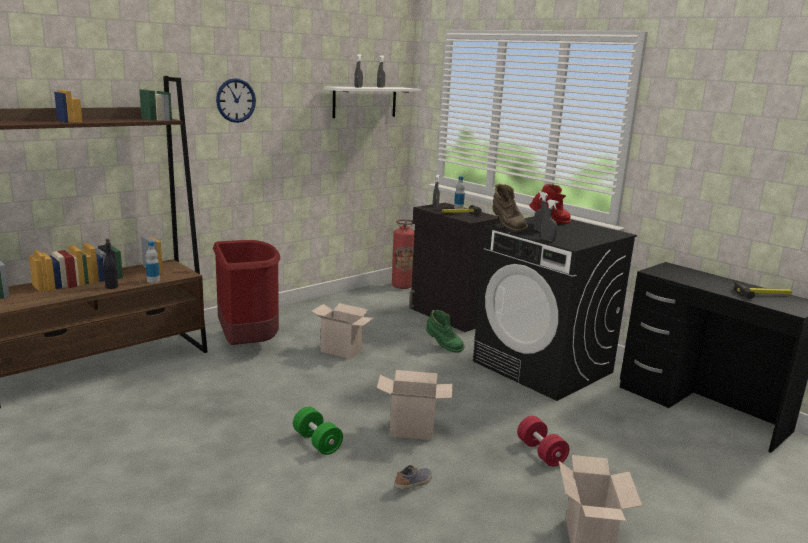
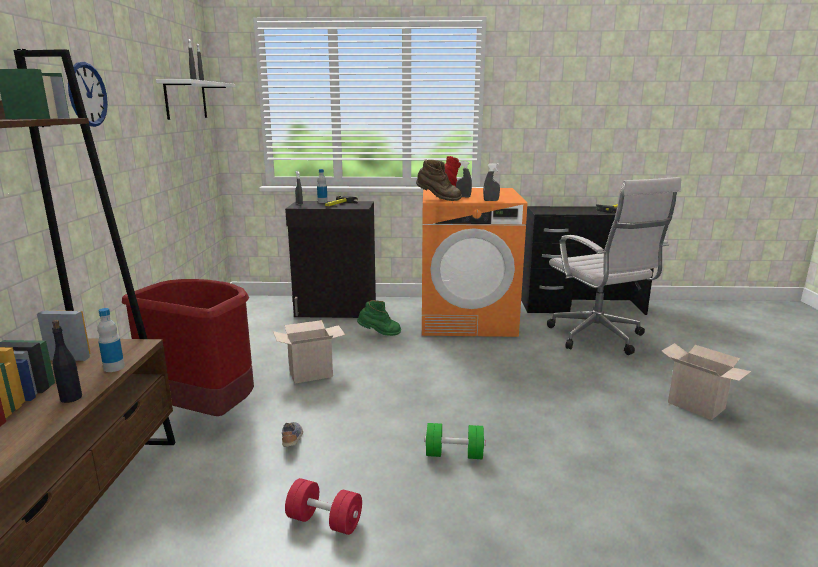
camera: 45 degrees left, 0 degrees up
(402, 286) = (249, 302): fire extinguisher -> none
(413, 429) = (490, 402): cardboard box -> none
(413, 484) = (571, 438): shoe -> shoe (292, 439)
(541, 452) = (578, 372): red dumbbell -> red dumbbell (324, 521)
(543, 367) = (467, 319): black washing machine -> orange washing machine
(640, 441) = (598, 338): none -> white office chair

